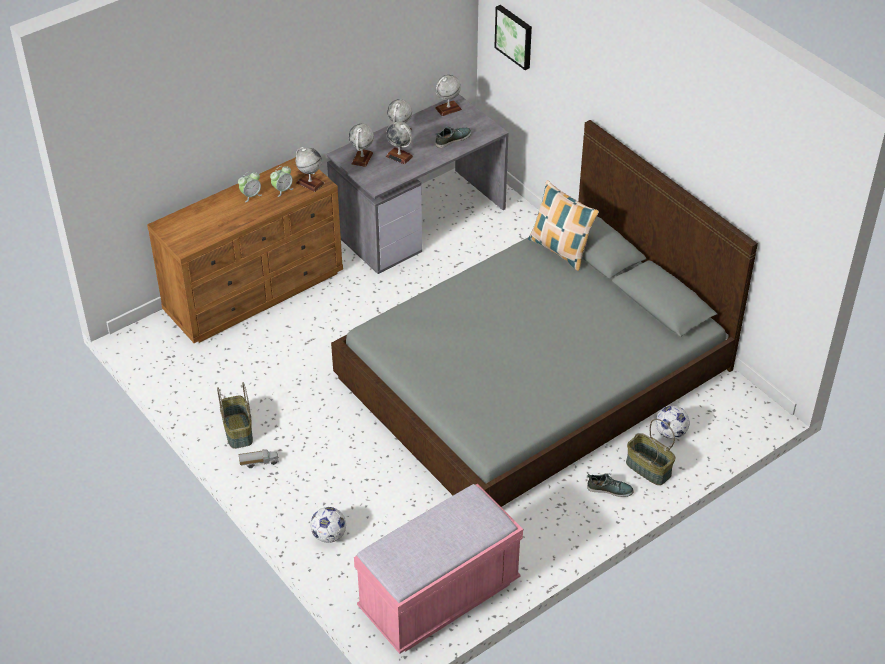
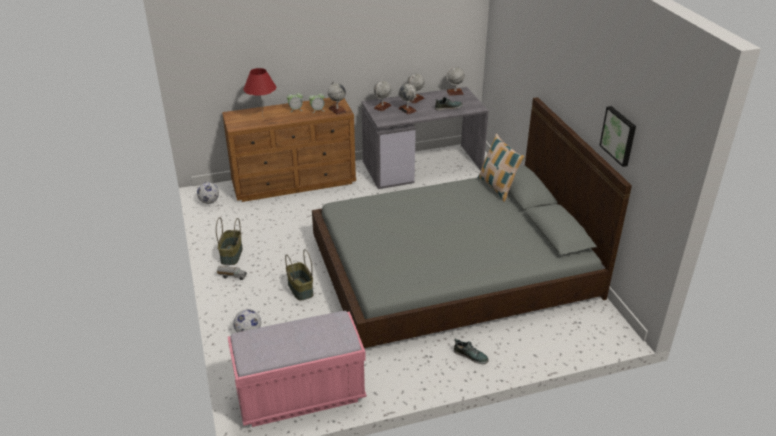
camera: 20 degrees right, 10 degrees down
(214, 222) = (263, 118): none -> red table lamp
(515, 36) = (503, 41): picture -> picture (619, 135)
(647, 469) = (507, 349): basket -> basket (300, 289)
(670, 433) = (537, 329): football -> football (209, 201)

